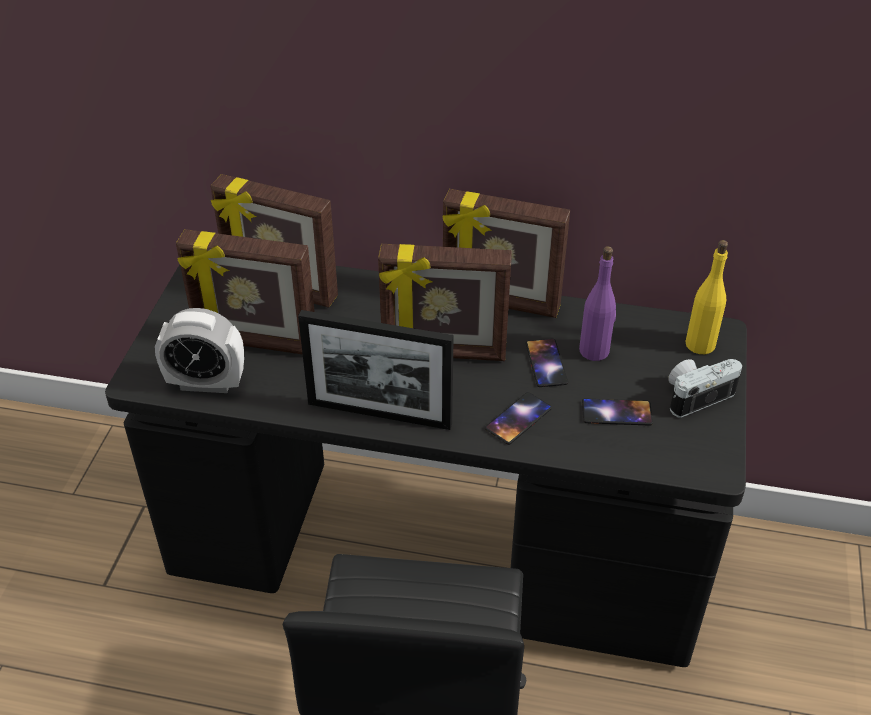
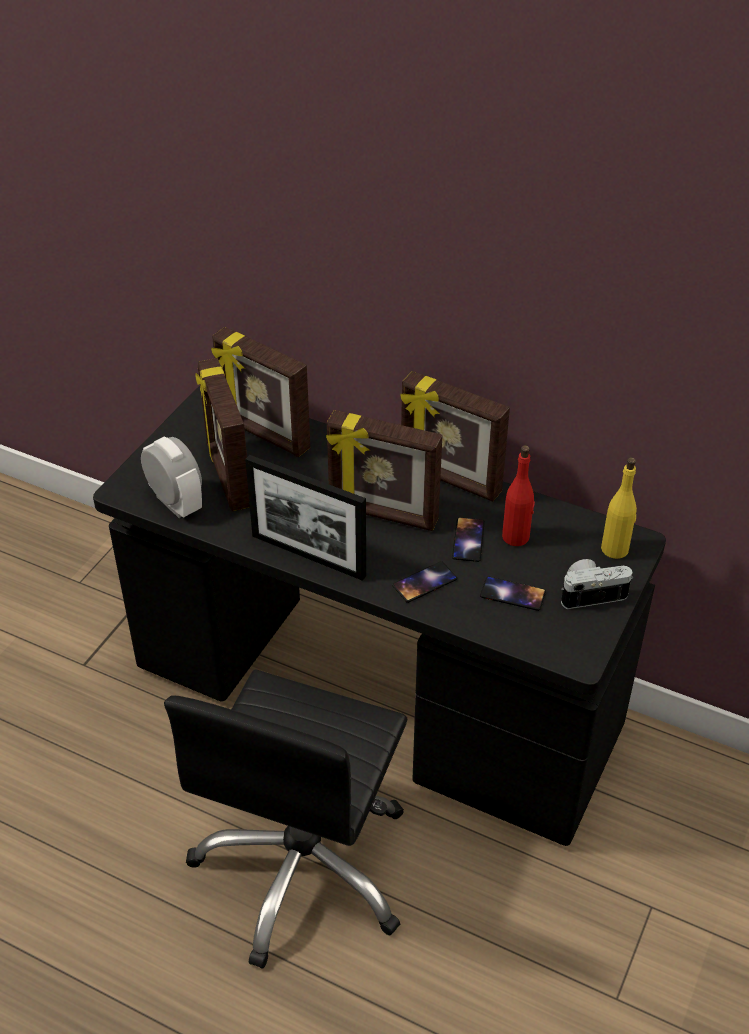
camera: 15 degrees right, 0 degrees up
(206, 383) = (175, 503): alarm clock -> alarm clock turned 150 degrees counterclockwise
(255, 343) = (227, 476): picture frame -> picture frame turned 45 degrees clockwise
(594, 351) = (516, 537): purple bottle -> red bottle

